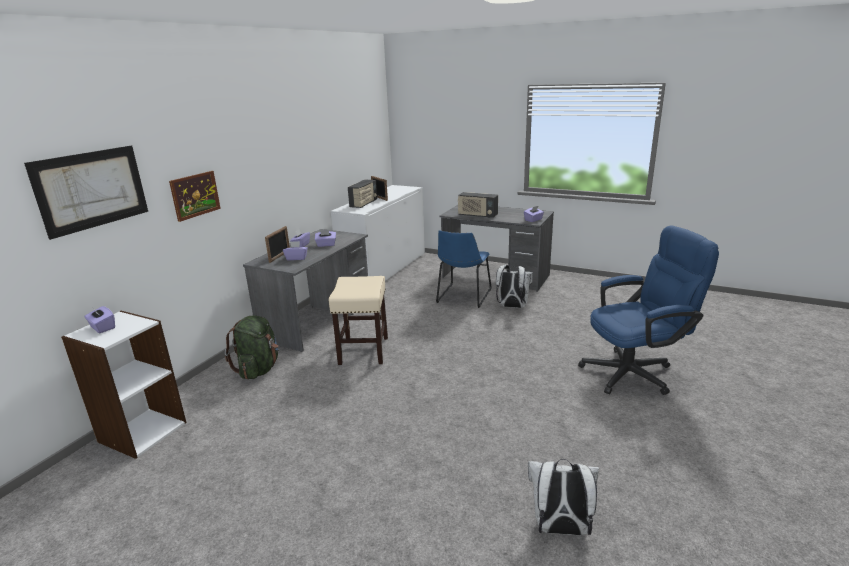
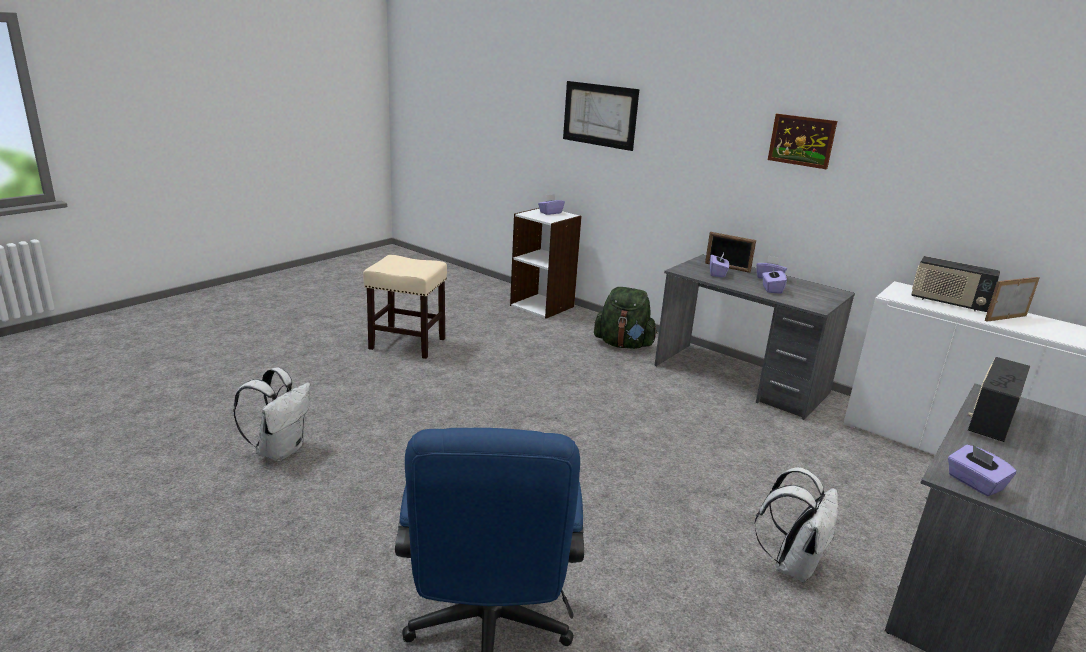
camera: 100 degrees right, 0 degrees up
(195, 195) = (682, 157): picture -> picture (801, 141)
(364, 351) = (646, 400): beige stool -> beige stool (406, 344)
(463, 296) = (838, 514): blue chair -> none

